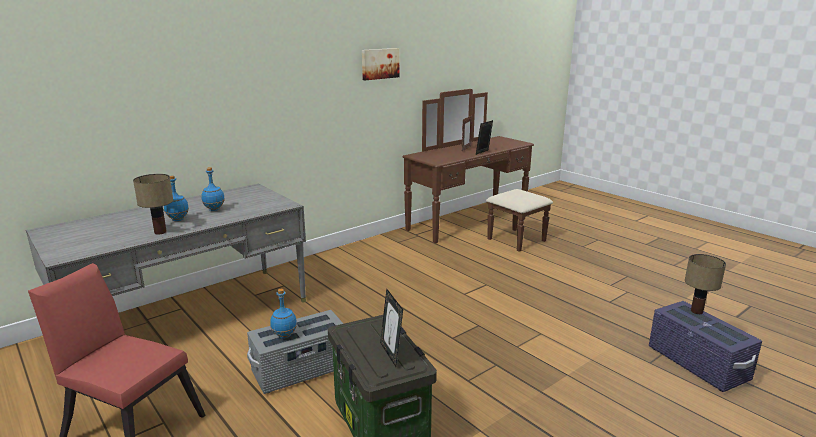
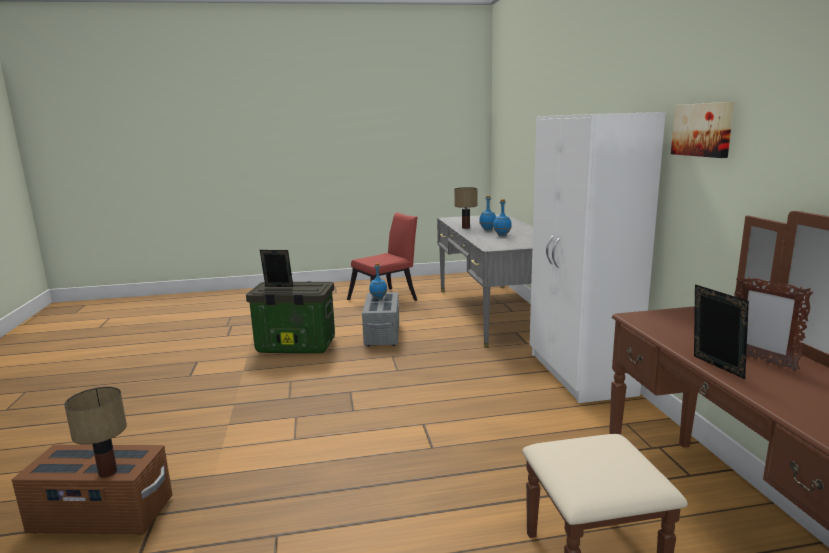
camera: 120 degrees right, 5 degrees down
(338, 259) = (579, 374): none -> white wardrobe
(697, 364) = (102, 516): purple storage box -> brown storage box

